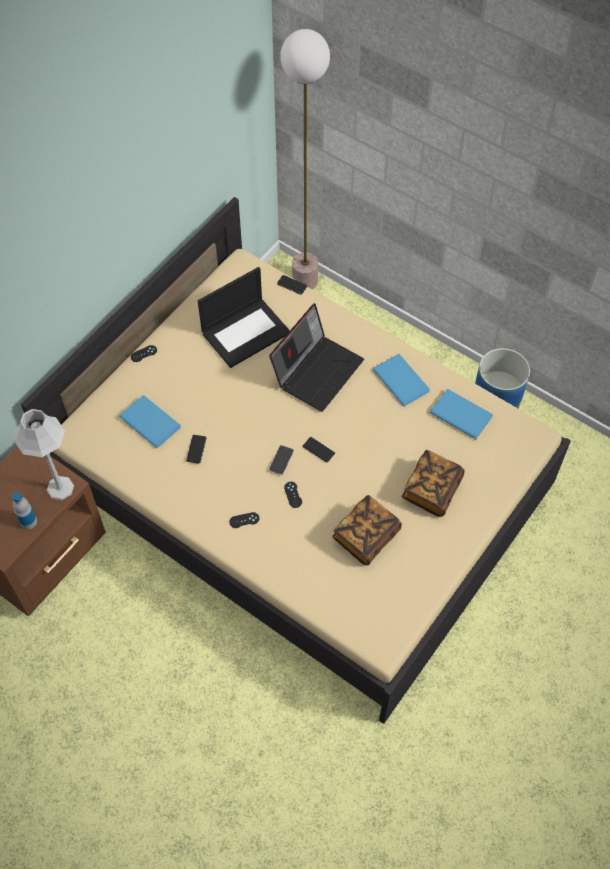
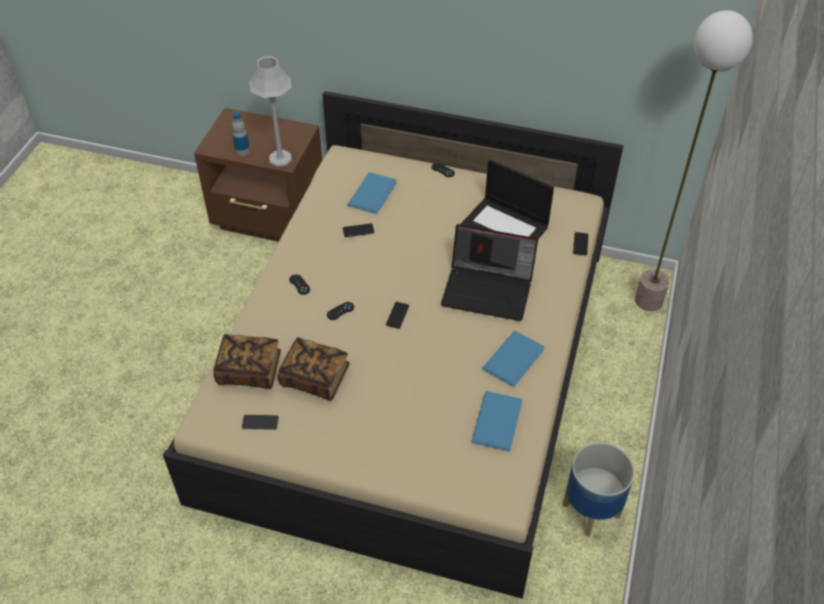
camera: 70 degrees right, 10 degrees down
(281, 460) = (373, 291): phone -> phone (260, 422)
(431, 490) = (391, 419): book -> book (249, 371)

